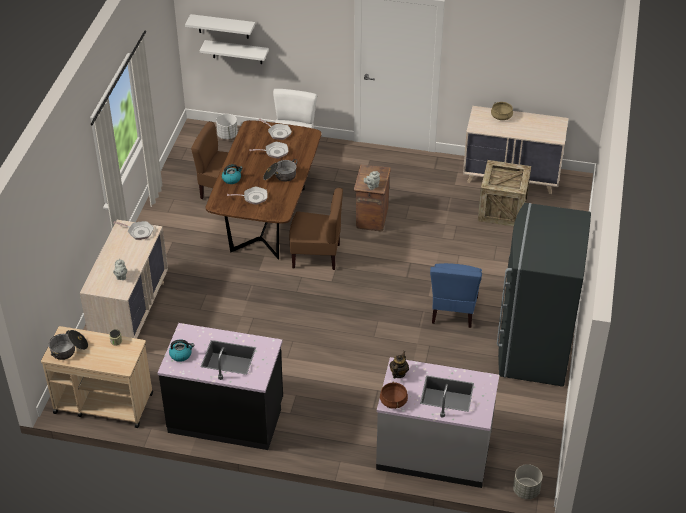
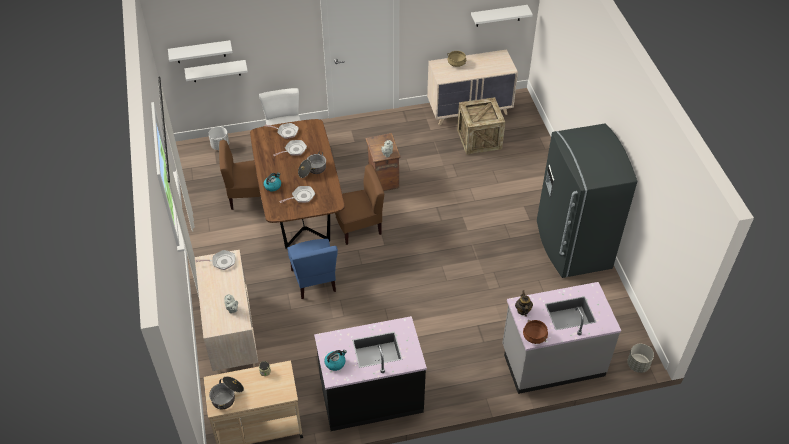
camera: 25 degrees left, 5 degrees up
(453, 310) = (494, 235): blue chair -> blue chair (314, 280)
(560, 74) = (498, 15): none -> white shelf

